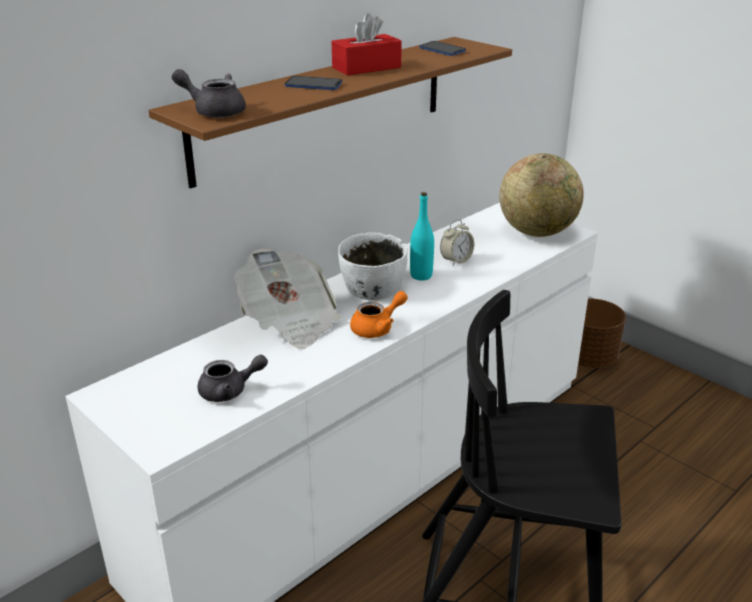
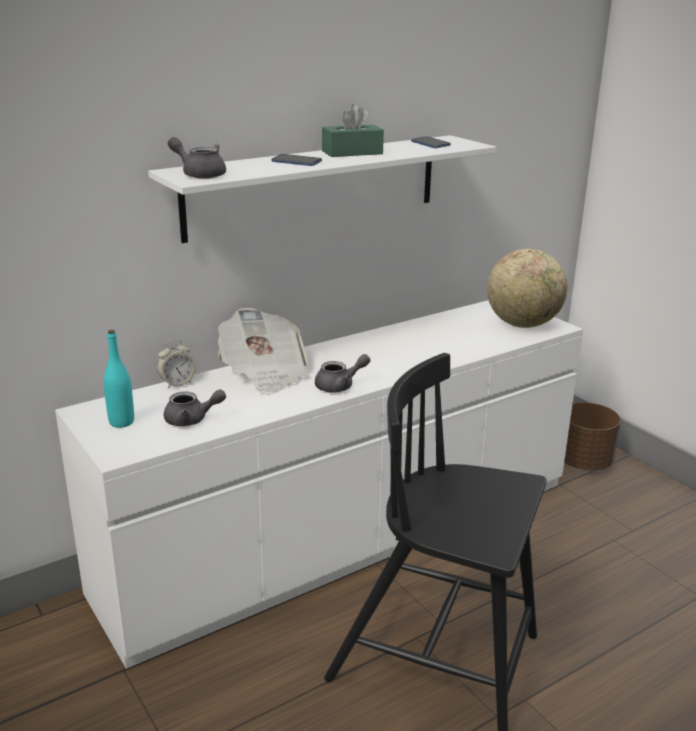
camera: 10 degrees right, 5 degrees down
(324, 107) = (315, 186): brown shelf -> white shelf
(366, 68) = (352, 152): red tissue box -> green tissue box
(372, 288) = (348, 355): white bowl -> none
(377, 328) = (340, 386): orange teapot -> grey teapot
(421, 275) = (397, 349): turquoise bottle -> turquoise bottle (121, 422)
(456, 261) = (435, 340): alarm clock -> alarm clock (177, 383)

